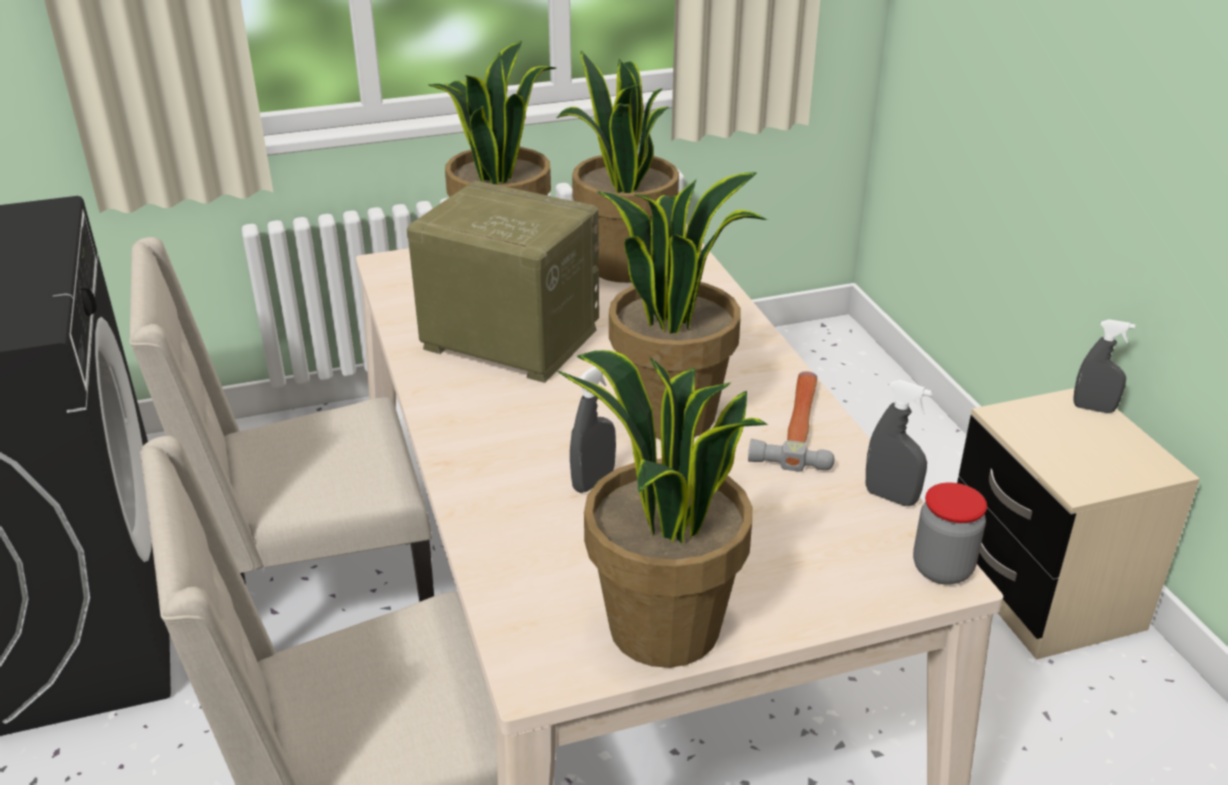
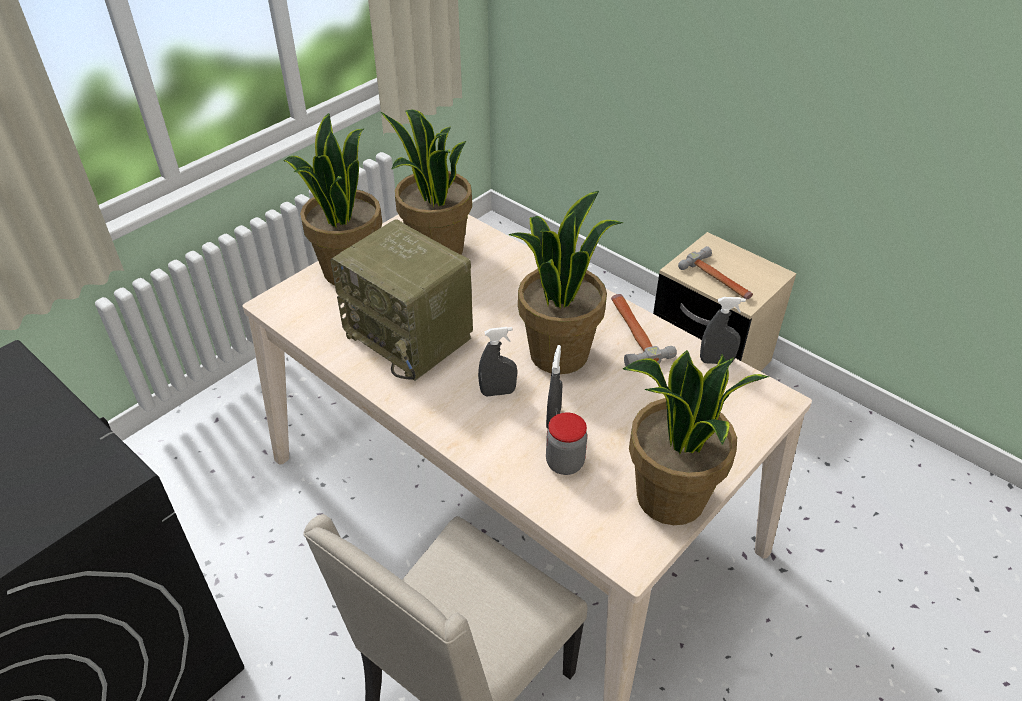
camera: 30 degrees left, 10 degrees up
(321, 604) = (298, 554): beige chair -> none
(506, 340) = (411, 336): radio -> radio turned 135 degrees counterclockwise
(942, 569) = (773, 396): jar -> jar (565, 463)
(1056, 447) = (718, 280): none -> hammer
(1093, 408) = (720, 247): grey spray bottle -> grey spray bottle (498, 392)

